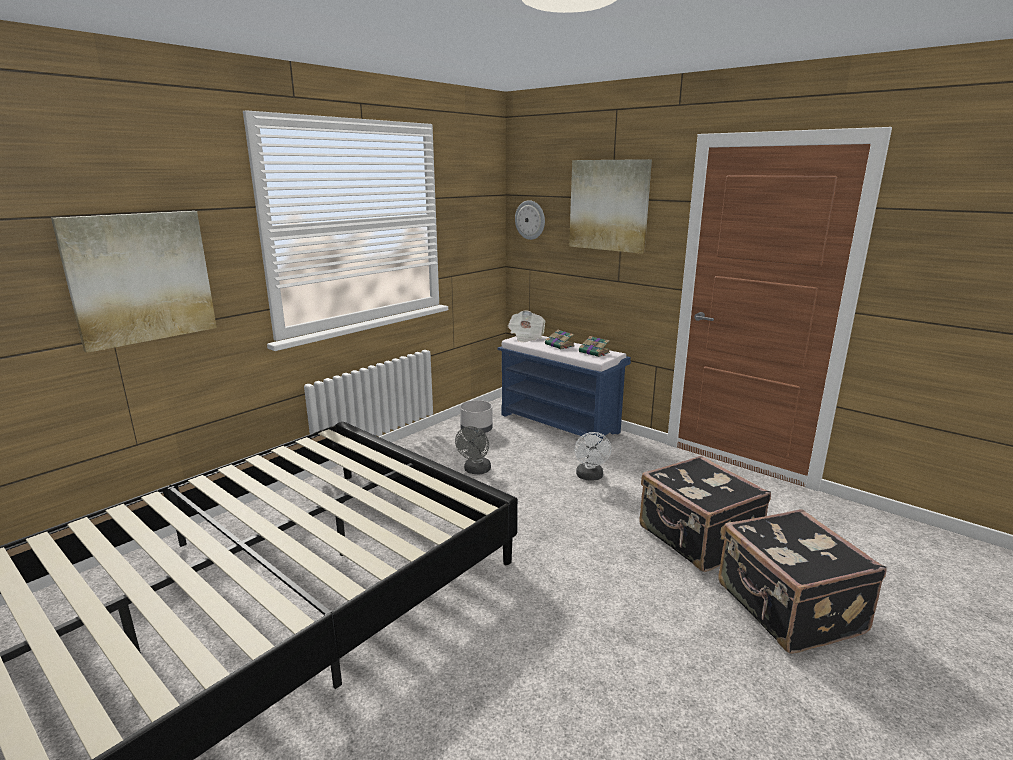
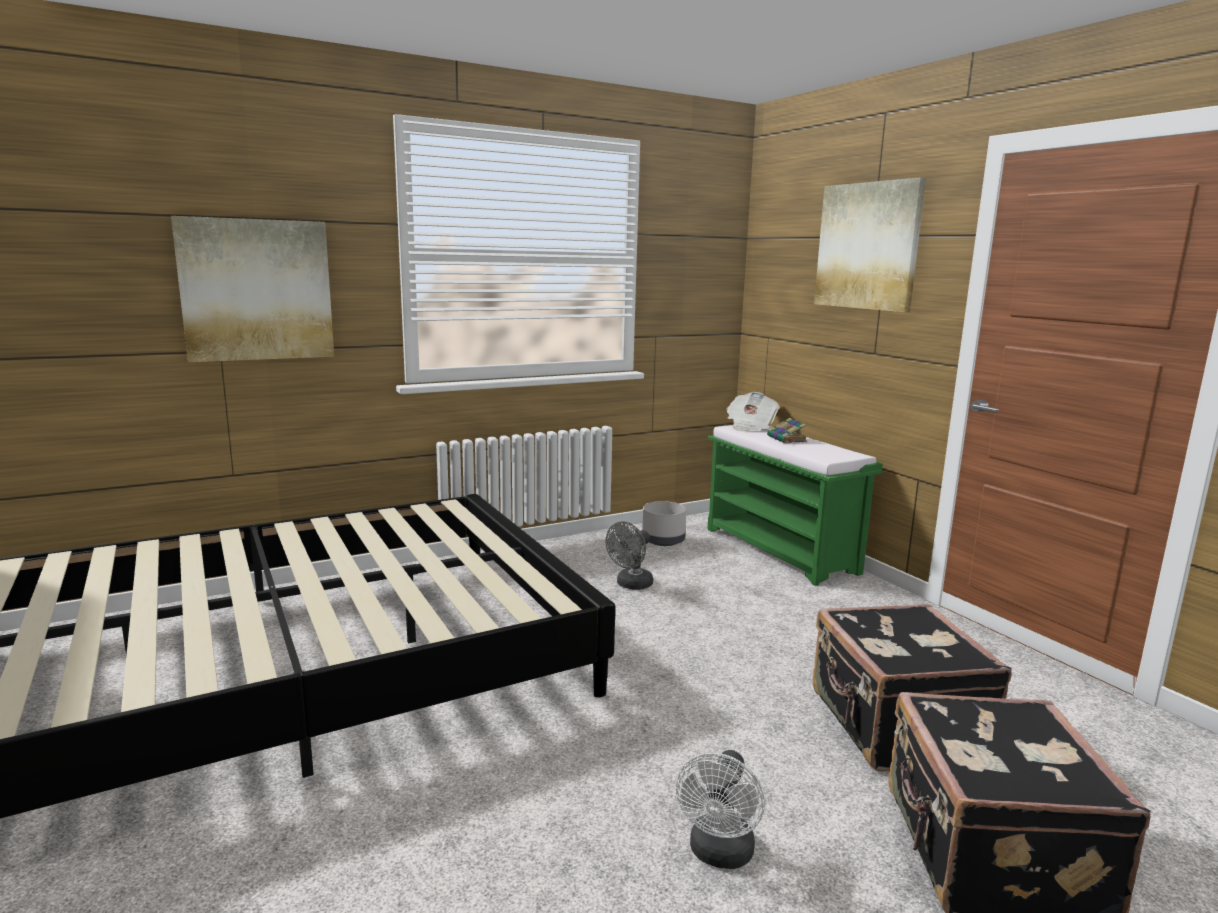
camera: 20 degrees right, 5 degrees down
(530, 220) = (772, 270): wall clock -> none
(560, 423) = (781, 550): blue bench -> green bench
(590, 477) = (781, 619): white fan -> white fan (719, 854)
(594, 352) = (829, 451): book -> none

